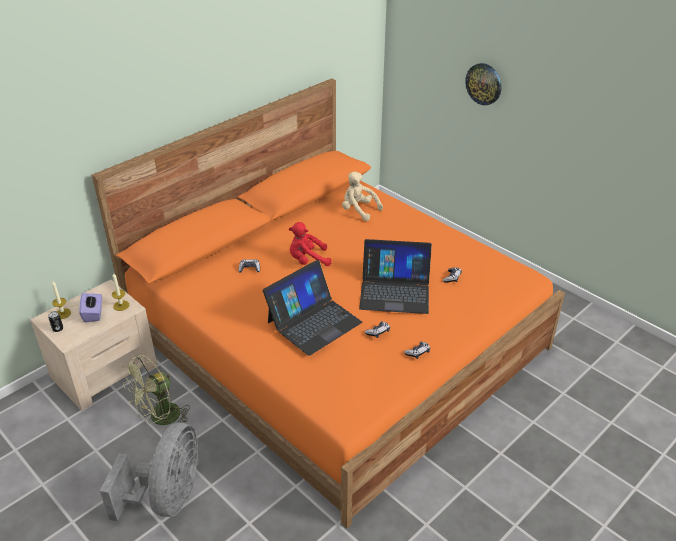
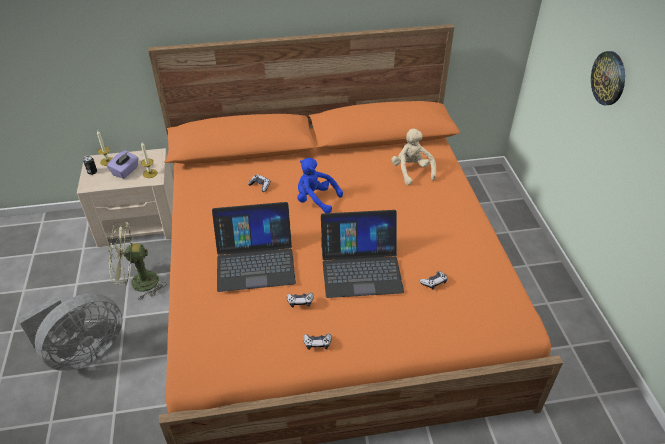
camera: 35 degrees right, 5 degrees up
(307, 260) = (315, 200): red plush toy -> blue plush toy
(395, 291) = (361, 268): laptop -> laptop turned 45 degrees counterclockwise

